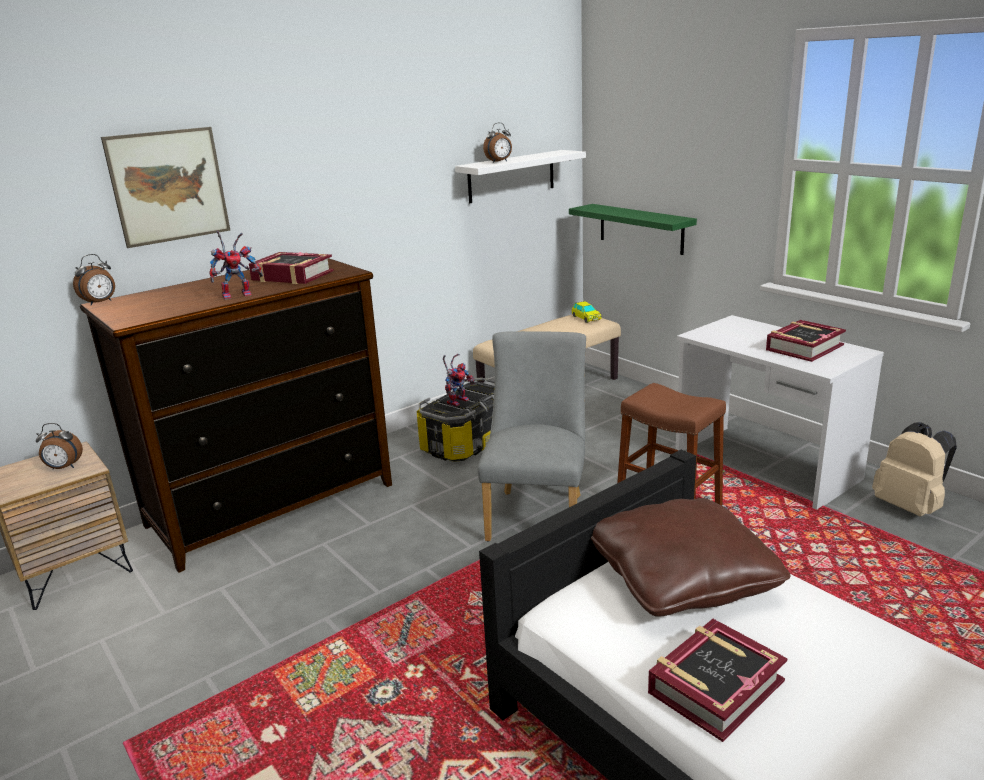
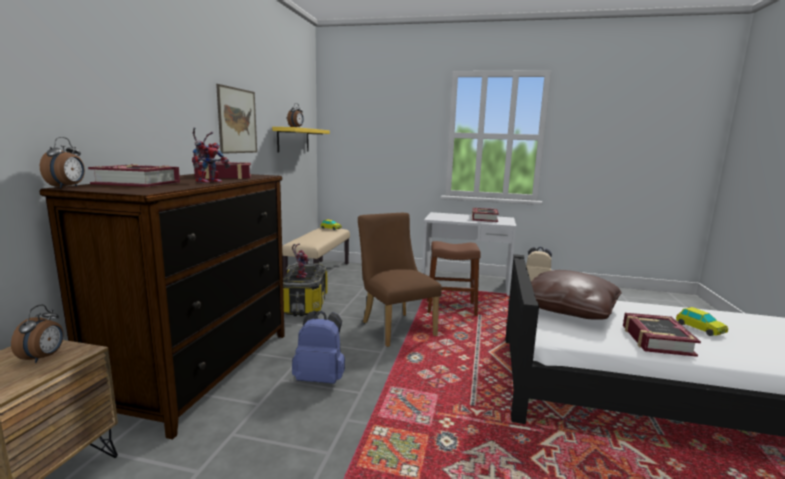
camera: 40 degrees left, 10 degrees down
(64, 468) = (44, 357): alarm clock -> alarm clock turned 45 degrees counterclockwise
(169, 186) = (118, 94): picture -> picture (237, 121)
(169, 295) = (137, 183): none -> book
(361, 557) = (321, 378): none -> blue backpack
(511, 176) = (293, 140): white shelf -> yellow shelf
(538, 513) = (395, 327): grey chair -> brown chair
(641, 228) = (360, 174): green shelf -> none
(863, 705) = (700, 328): none -> toy car

